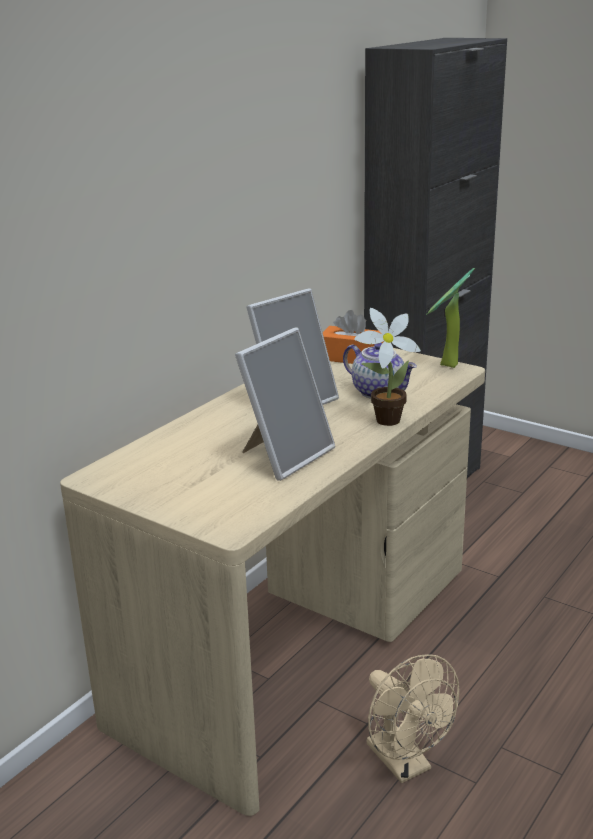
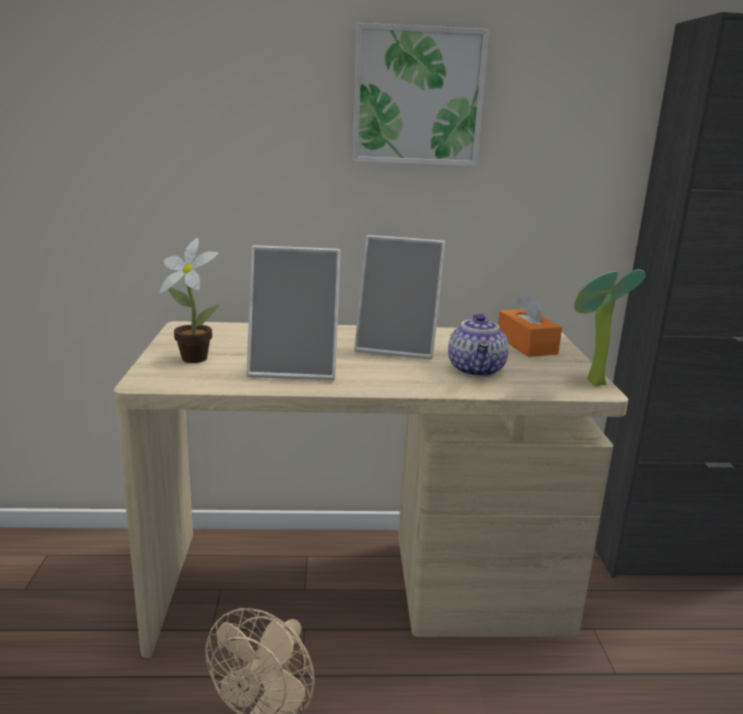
camera: 50 degrees right, 5 degrees down
(222, 152) = (417, 97): none -> picture
(383, 420) = (421, 385): potted plant -> potted plant (192, 357)

